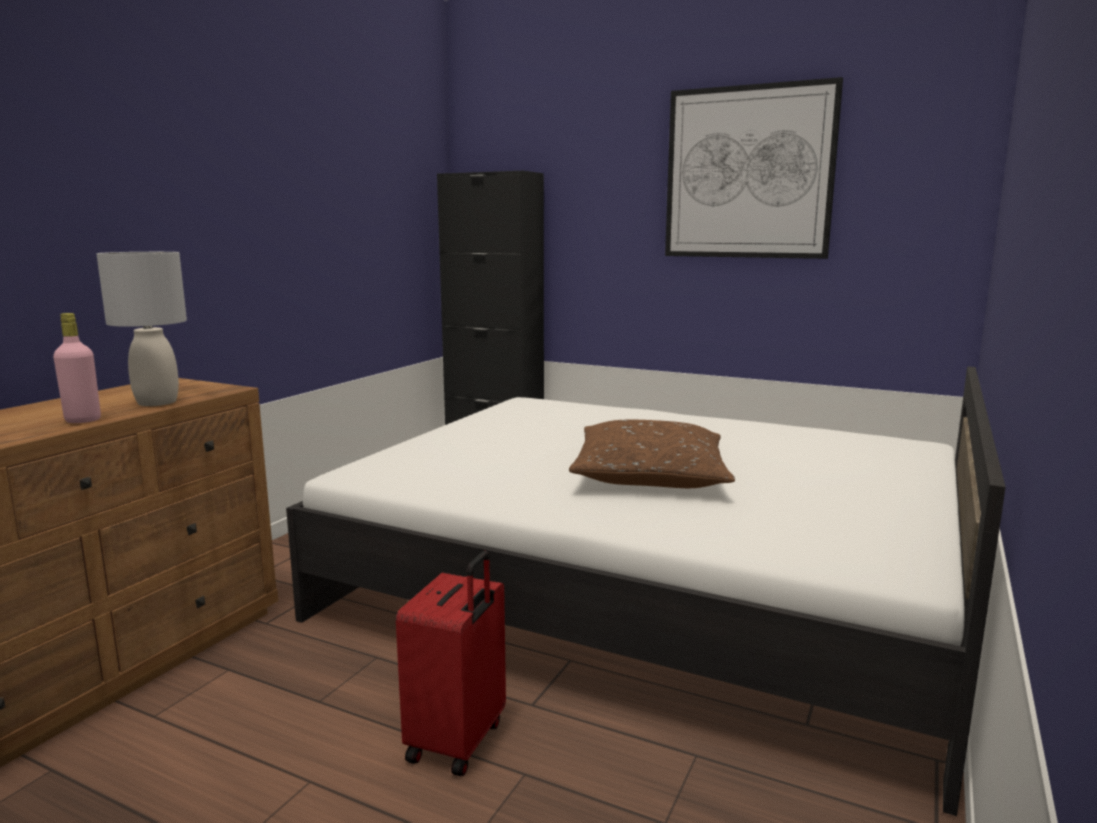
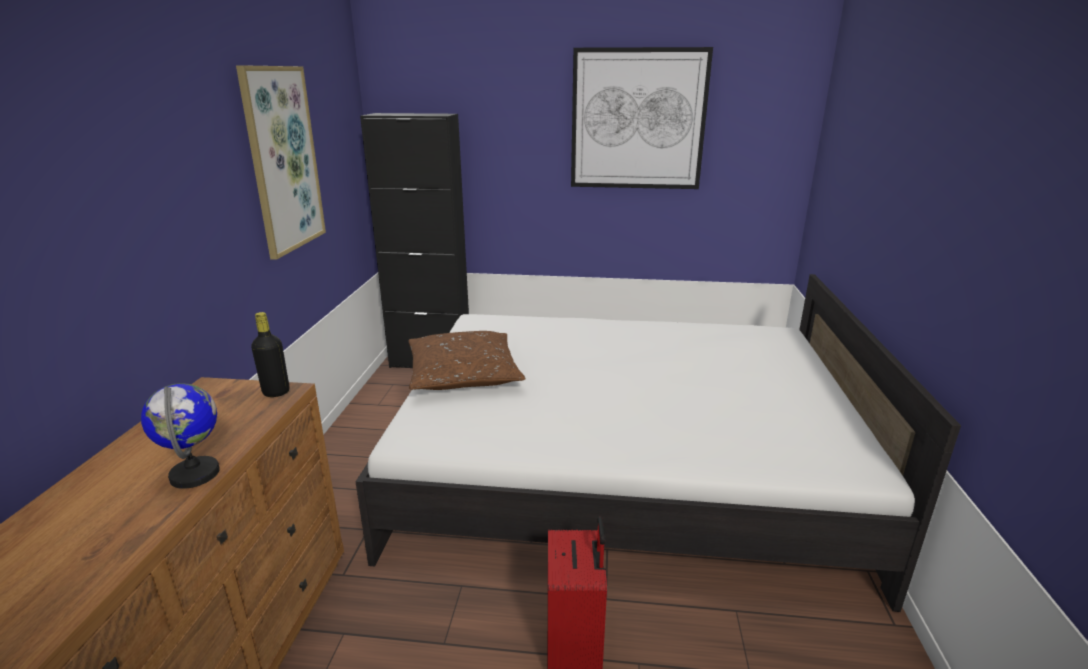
camera: 20 degrees left, 10 degrees up
(83, 420) = (195, 474): pink bottle -> globe
(157, 402) = (240, 426): grey table lamp -> none
(216, 389) = (276, 392): none -> black bottle
(324, 198) = (283, 160): none -> picture
(650, 474) = (639, 397): brown pillow -> brown pillow (463, 373)

